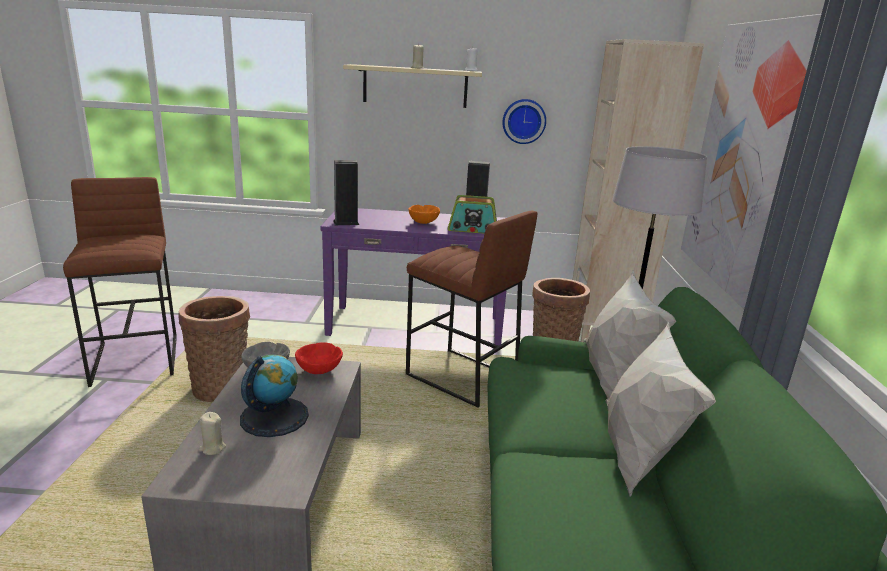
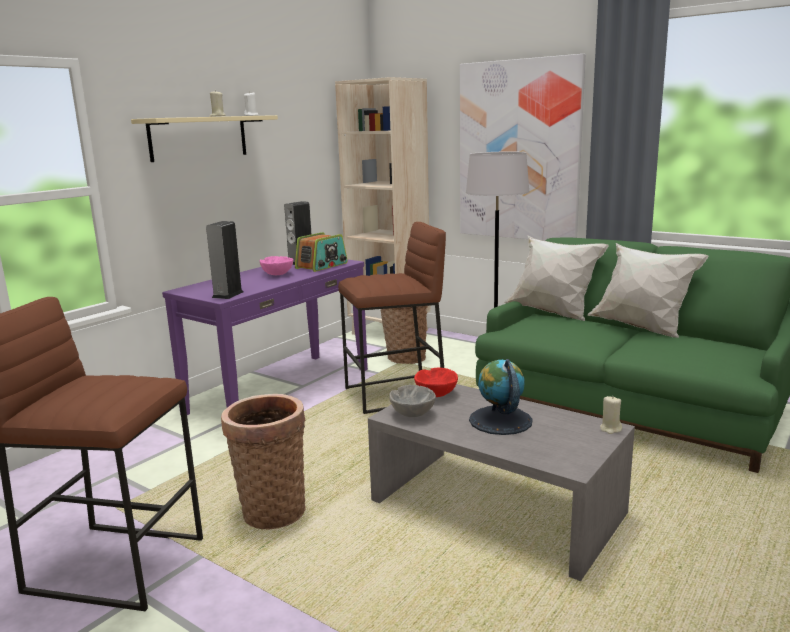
camera: 55 degrees left, 5 degrees down
(212, 448) = (532, 449): beige candle -> beige candle (610, 429)
(423, 222) = (277, 274): orange bowl -> pink bowl
(524, 121) = (290, 160): wall clock -> none

